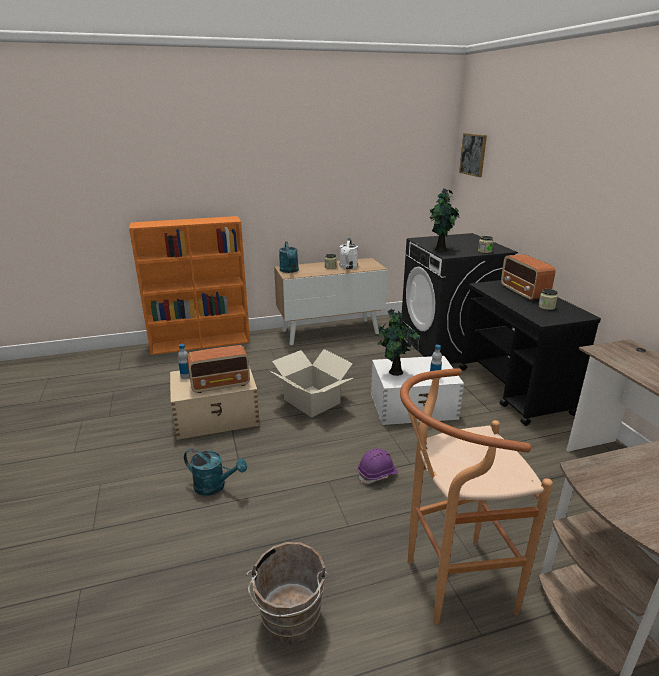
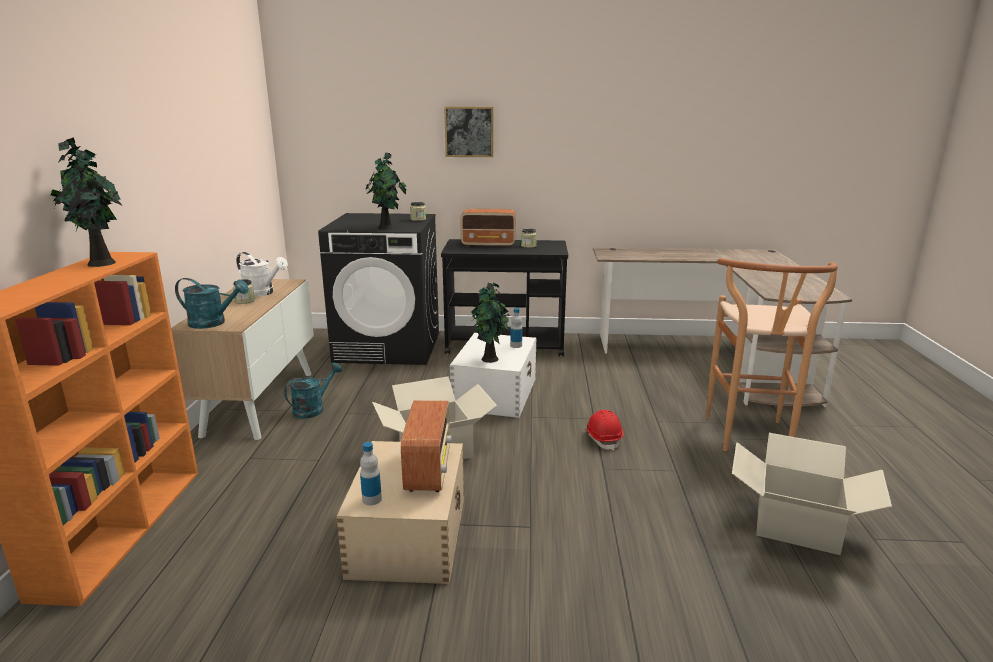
camera: 70 degrees left, 5 degrees down
(214, 219) = (99, 263): none -> potted plant
(215, 486) = (583, 553): turquoise watering can -> turquoise watering can (313, 409)
(289, 622) = (797, 526): brown bucket -> cardboard box
(377, 474) = (603, 438): purple hard hat -> red hard hat
(473, 154) = (313, 120): picture -> picture (469, 132)

